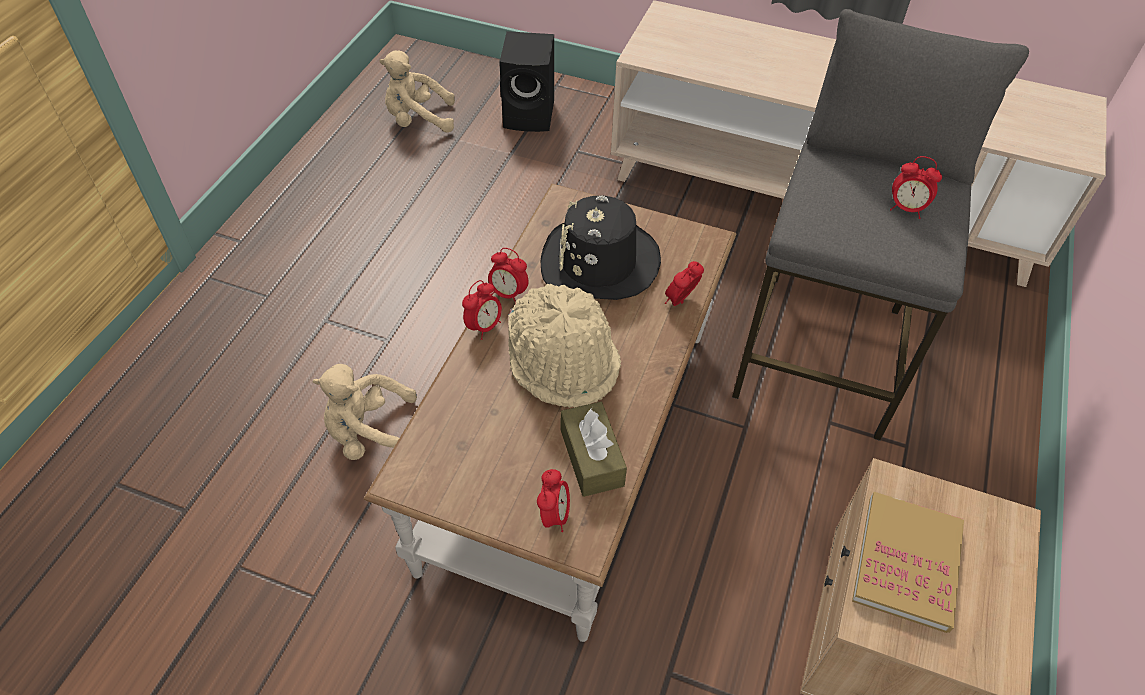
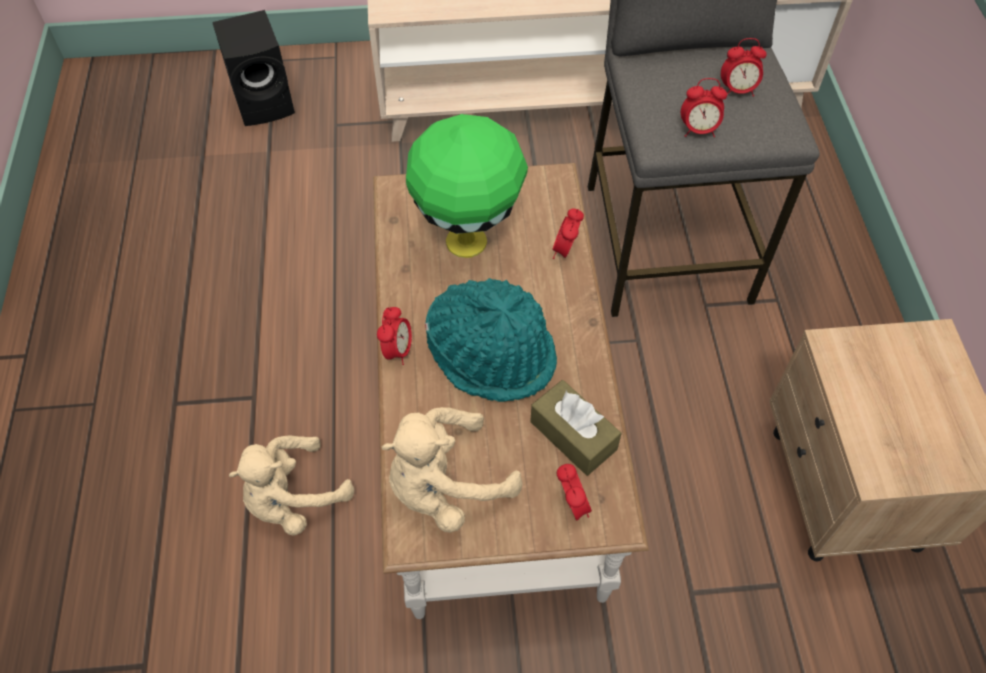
camera: 25 degrees left, 5 degrees up
(418, 120) = (147, 148): beige plush toy -> beige plush toy (446, 486)
(508, 294) = (401, 307): alarm clock -> alarm clock (698, 130)
(563, 360) = (492, 352): beige hat -> turquoise hat
(599, 262) = (469, 241): black hat -> green table lamp
(907, 563) = (879, 410): book -> none

